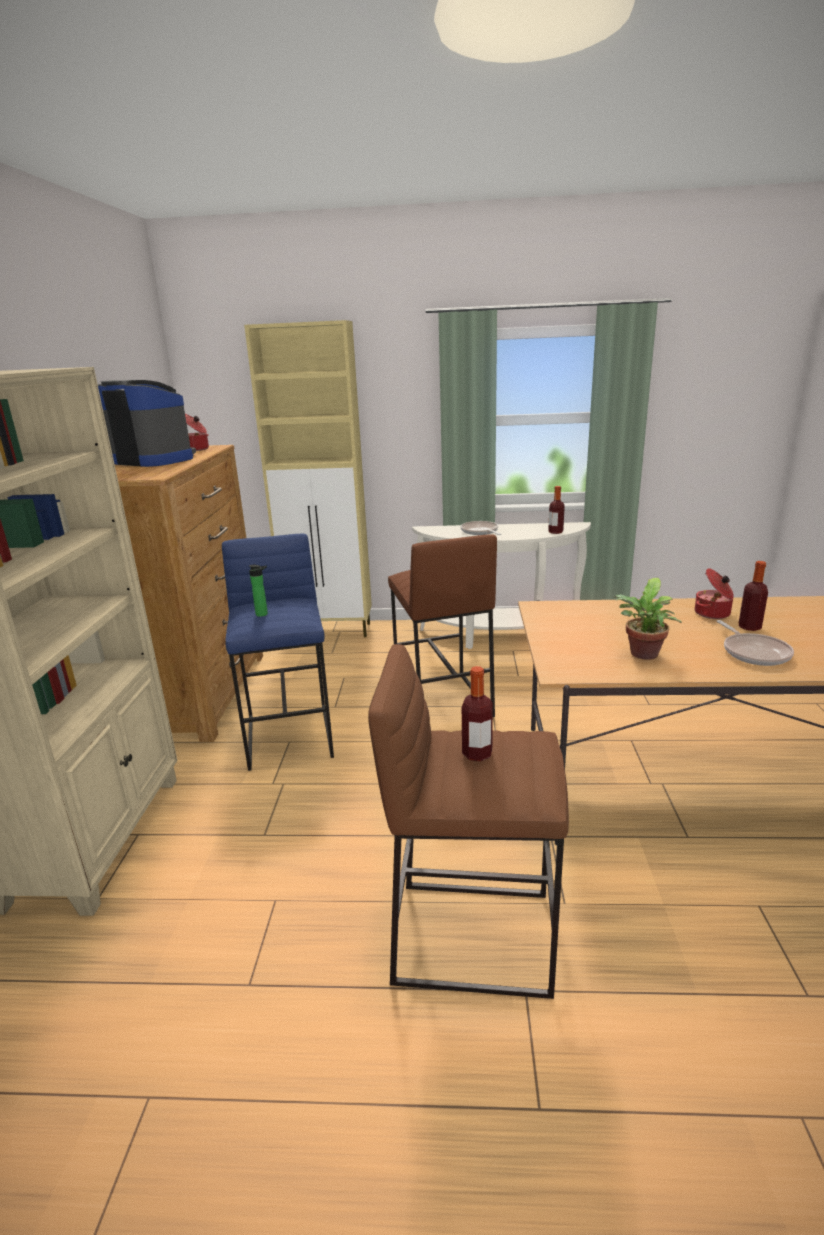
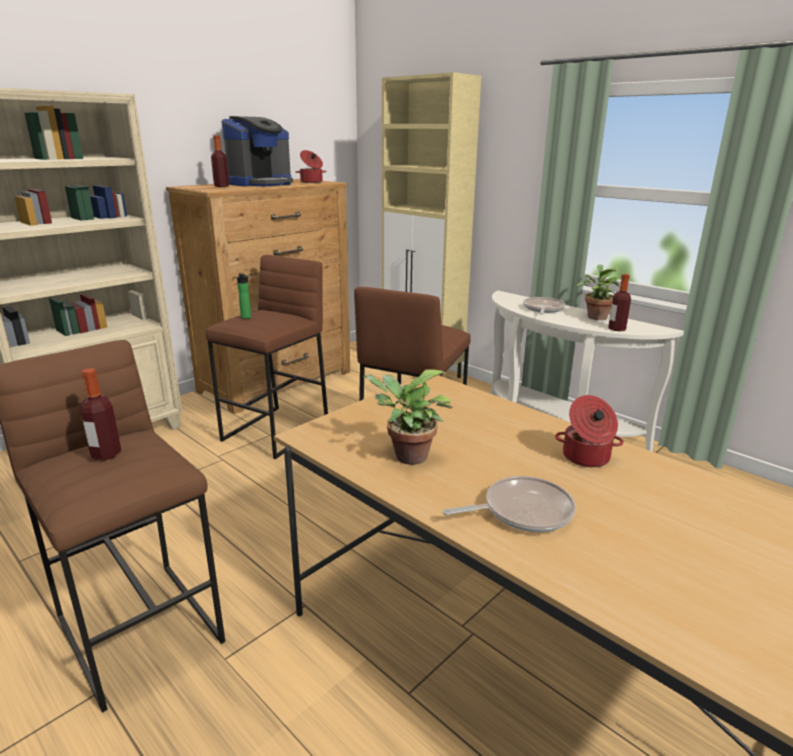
camera: 40 degrees right, 0 degrees up
(154, 460) = (261, 184): coffee machine -> coffee machine turned 60 degrees clockwise
(290, 736) = (277, 432): blue stool -> brown stool
(524, 527) = (595, 316): none -> potted plant
(749, 627) = (591, 488): bottle -> bottle (221, 186)
(753, 652) = (522, 511): frying pan -> frying pan turned 135 degrees counterclockwise

